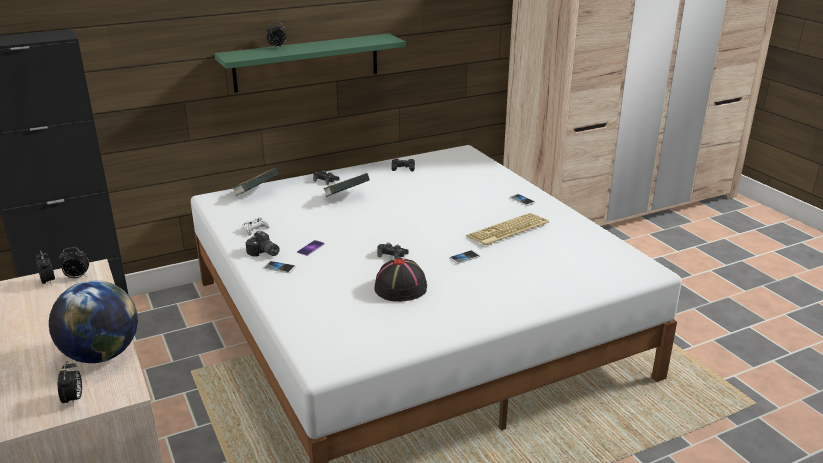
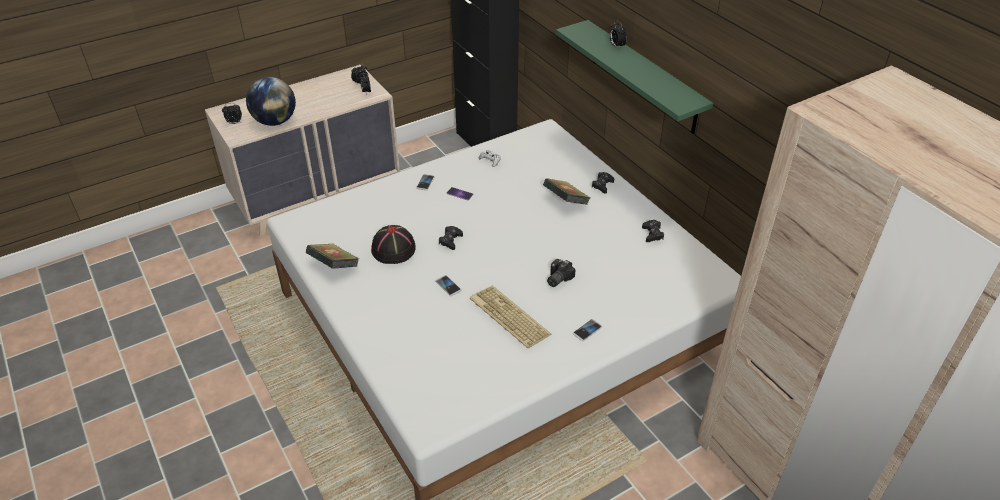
camera: 85 degrees right, 15 degrees up
(256, 194) = (561, 150): book -> book (334, 267)
(264, 253) = (449, 171): camera -> camera (557, 278)

